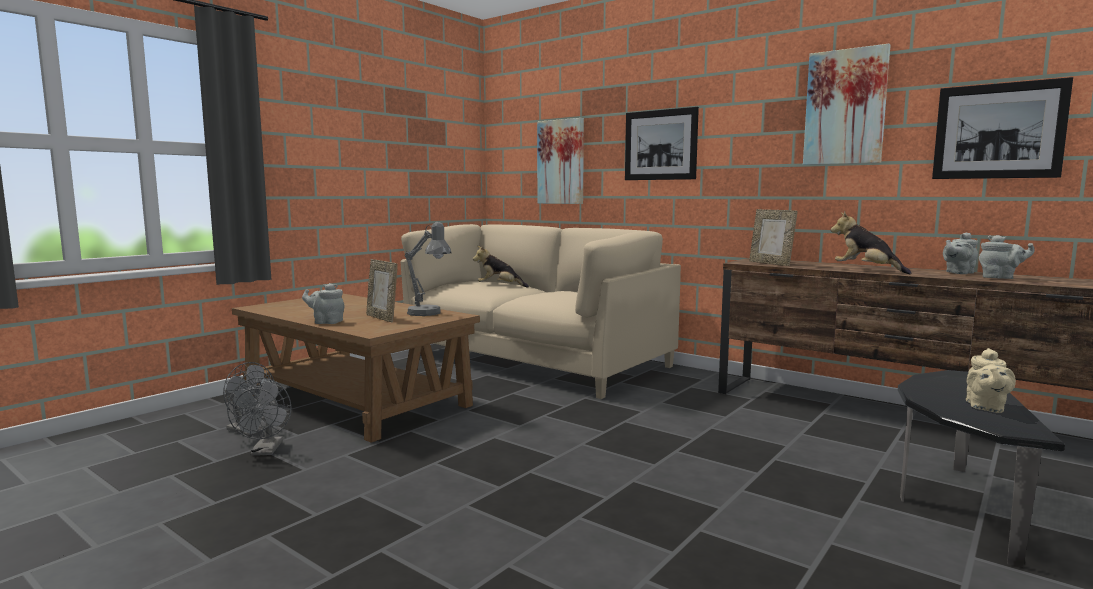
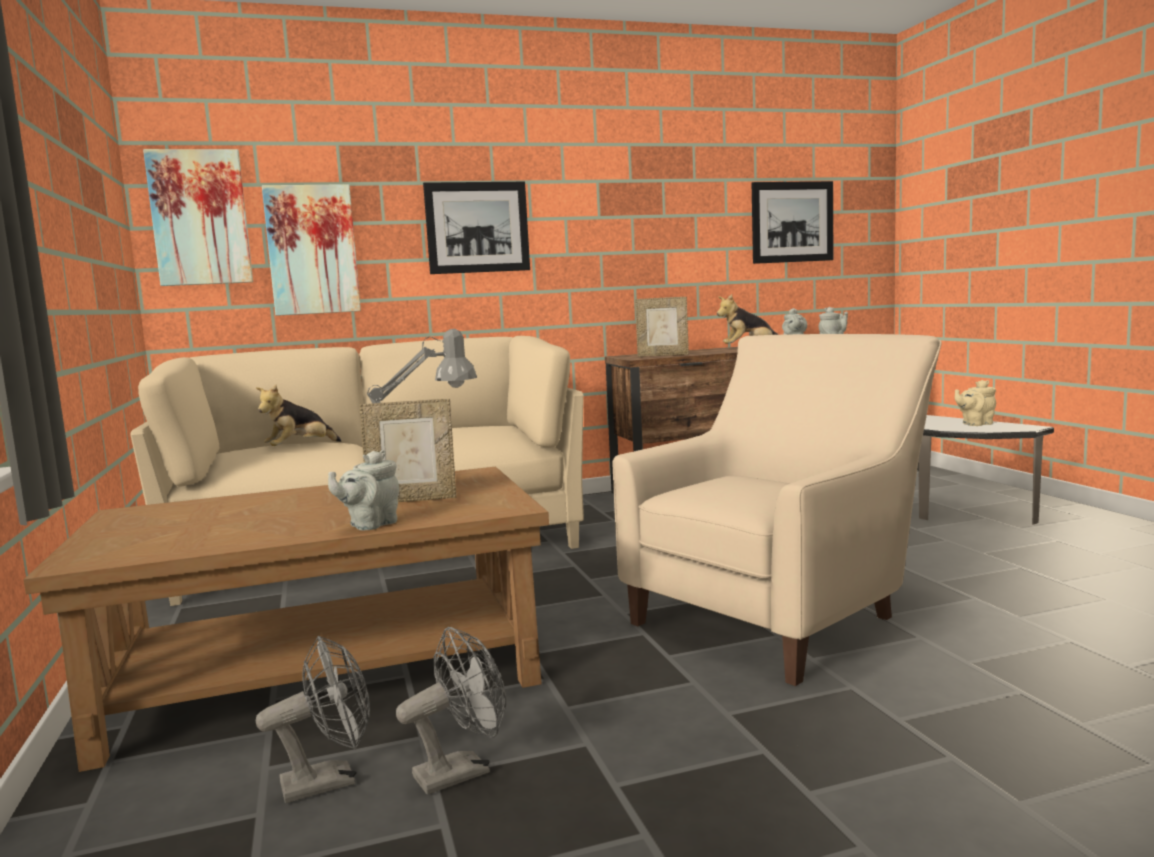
camera: 55 degrees left, 0 degrees up
(265, 451) = (462, 771): grey fan -> grey fan turned 60 degrees counterclockwise
(539, 482) = (782, 616): none -> beige armchair
(845, 107) = (679, 194): picture -> picture (200, 218)
(985, 407) = (975, 424): beige teapot -> beige teapot turned 105 degrees clockwise

